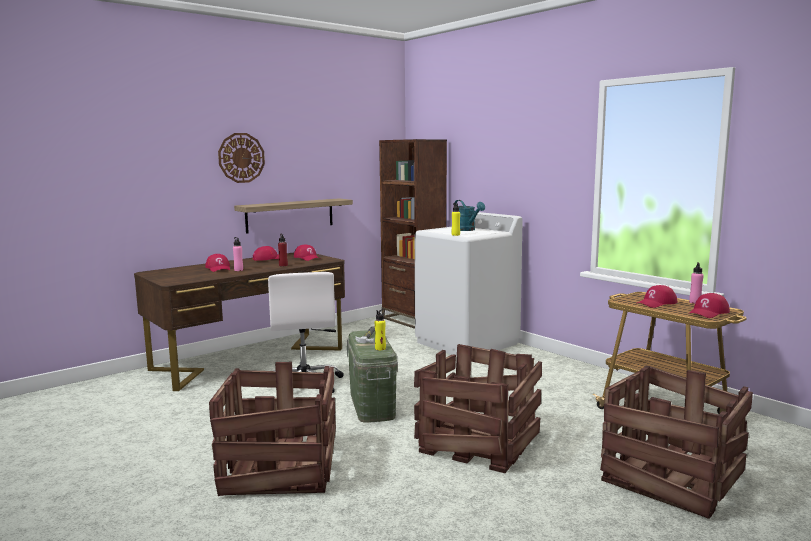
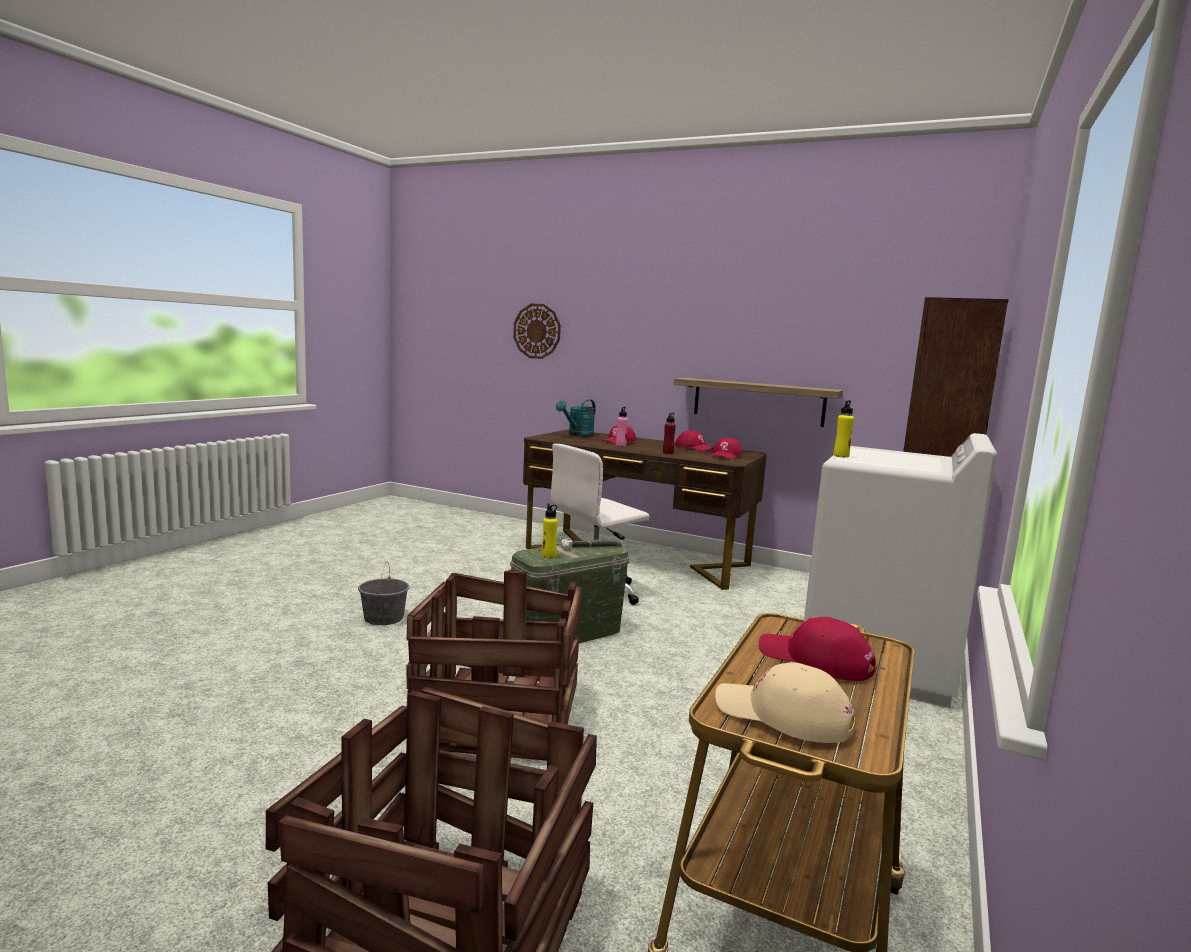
camera: 65 degrees right, 0 degrees up
(241, 158) = (702, 320): wall clock -> wall clock (537, 331)
(280, 467) = (384, 618): crate -> grey bucket
(467, 230) = (909, 459): turquoise watering can -> turquoise watering can (578, 435)
(695, 302) = (885, 703): pink bottle -> none
(708, 312) = (783, 715): red cap -> beige cap

